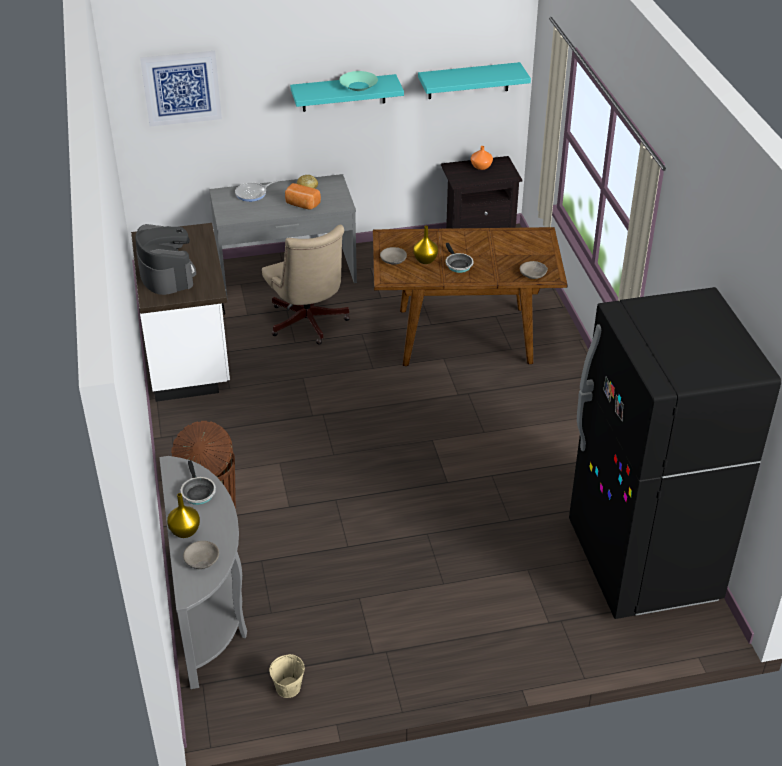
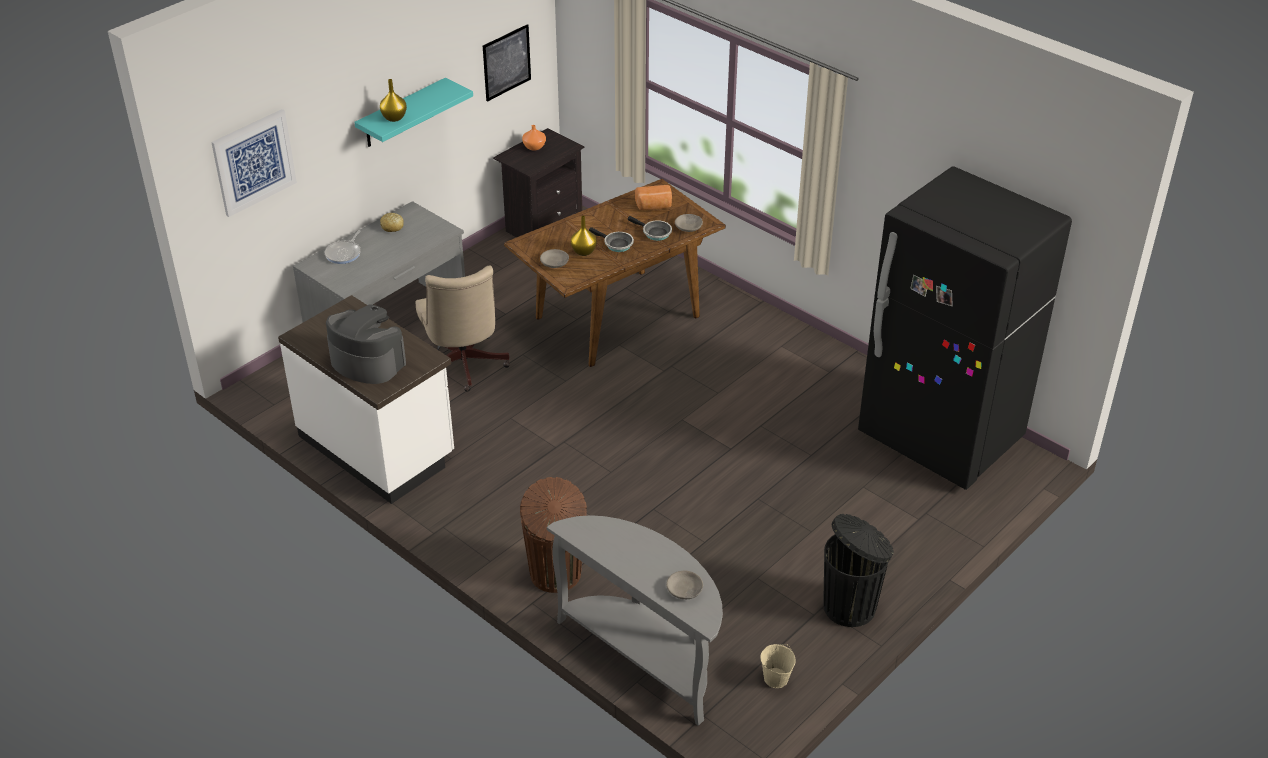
camera: 35 degrees left, 0 degrees up
(184, 531) = (643, 575): yellow vase -> yellow vase (393, 118)
(197, 492) = (616, 539): frying pan -> frying pan (654, 233)
(301, 205) = (406, 245): bread -> bread (654, 206)
(308, 324) = (463, 367): beige office chair -> beige office chair turned 45 degrees clockwise
(358, 86) = (424, 101): turquoise bowl -> none
(411, 664) = (851, 606): none -> black trash can
(468, 81) = (506, 62): turquoise shelf -> picture

